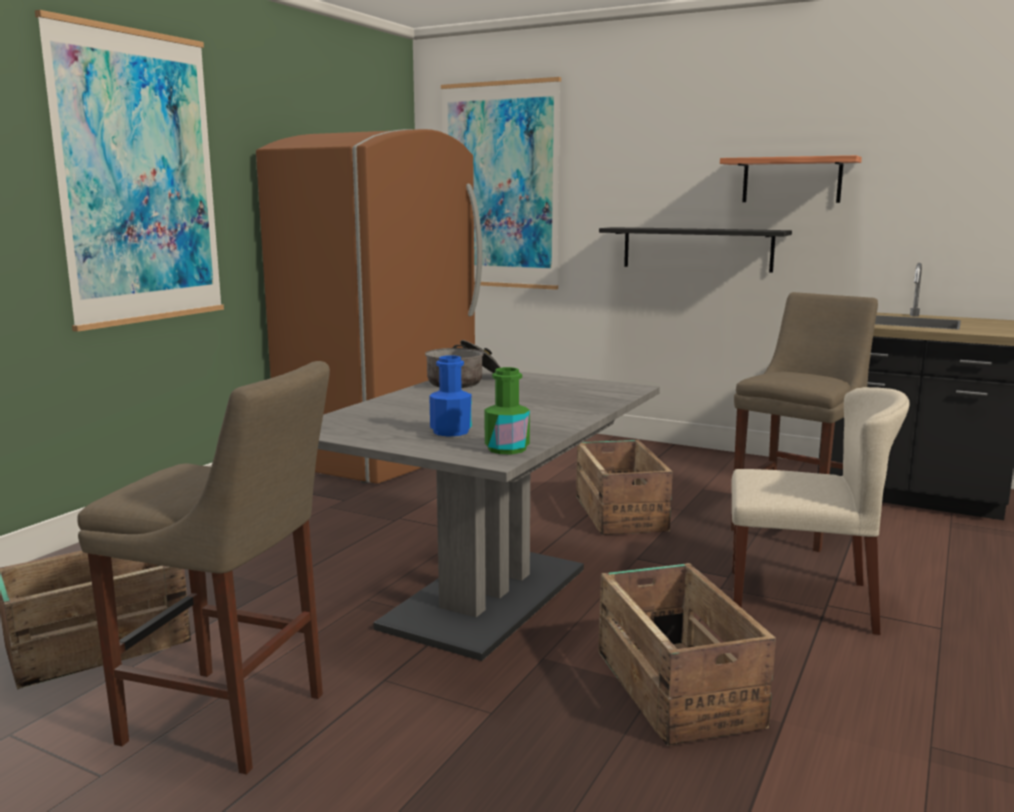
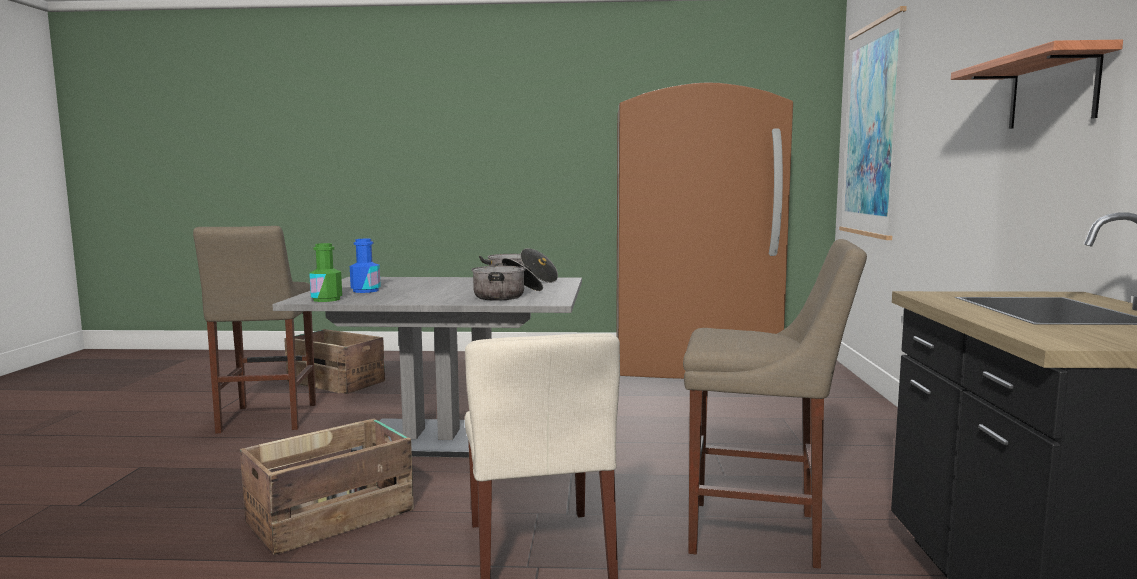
camera: 65 degrees right, 5 degrees down
(138, 179) = (517, 137): picture -> none
(572, 394) = (507, 295): none -> cooking pot
(620, 513) = (676, 452): crate -> none
(696, 249) = (974, 194): black shelf -> none

